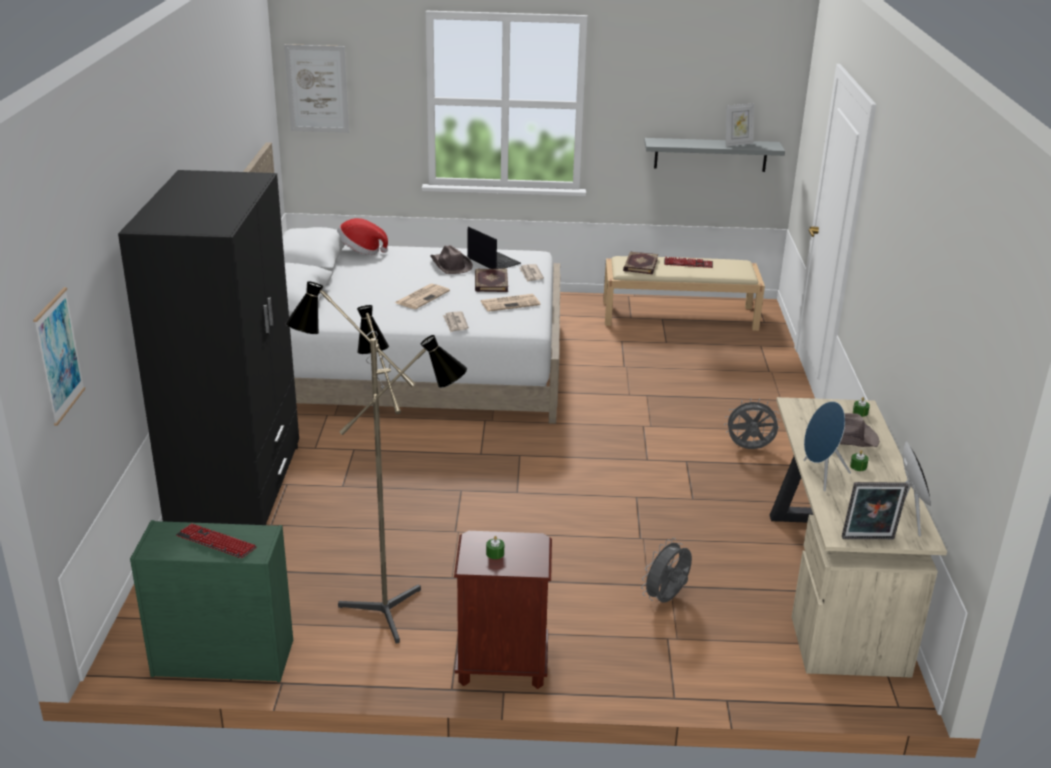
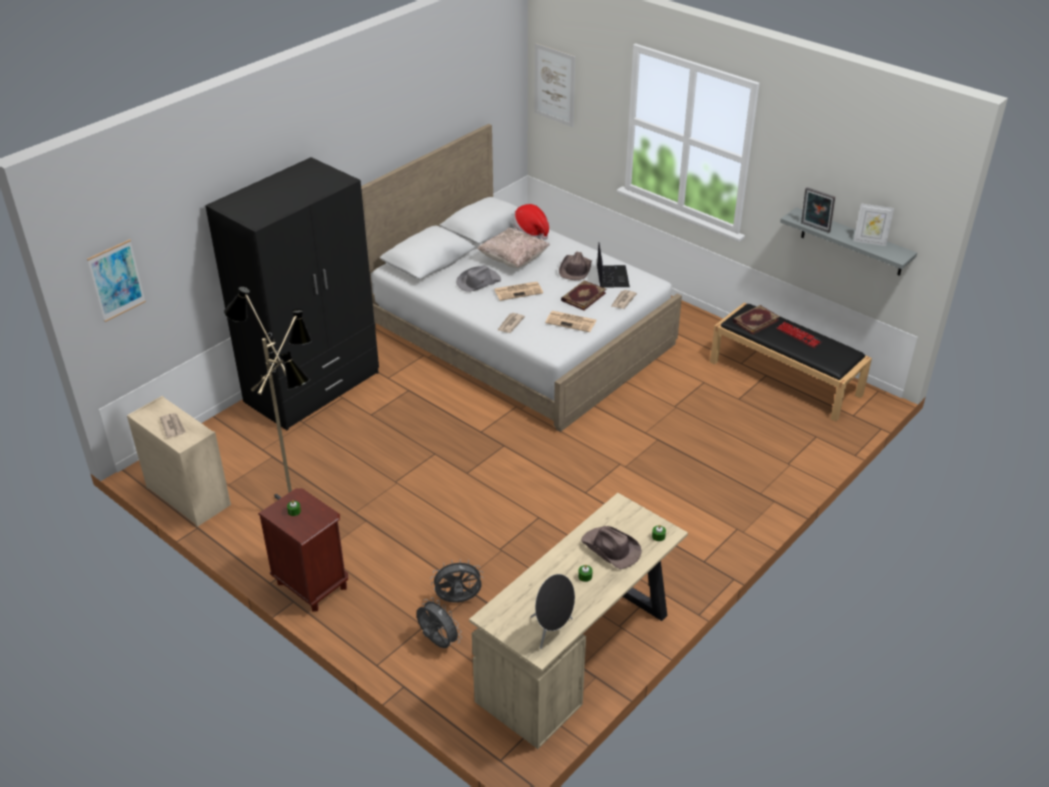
camera: 40 degrees right, 10 degrees up
(216, 542) = (173, 426): keyboard -> newspaper
(221, 658) = (187, 495): green dresser -> beige dresser
(369, 302) = (478, 282): none -> grey hat
(378, 276) = (513, 260): none -> beige pillow
(680, 315) = (786, 378): beige bench -> black bench
(749, 449) = (672, 522): grey fan -> grey fan (437, 642)
(820, 475) = (547, 568): blue speaker -> none
(868, 540) = (503, 631): picture frame -> picture frame (814, 228)

